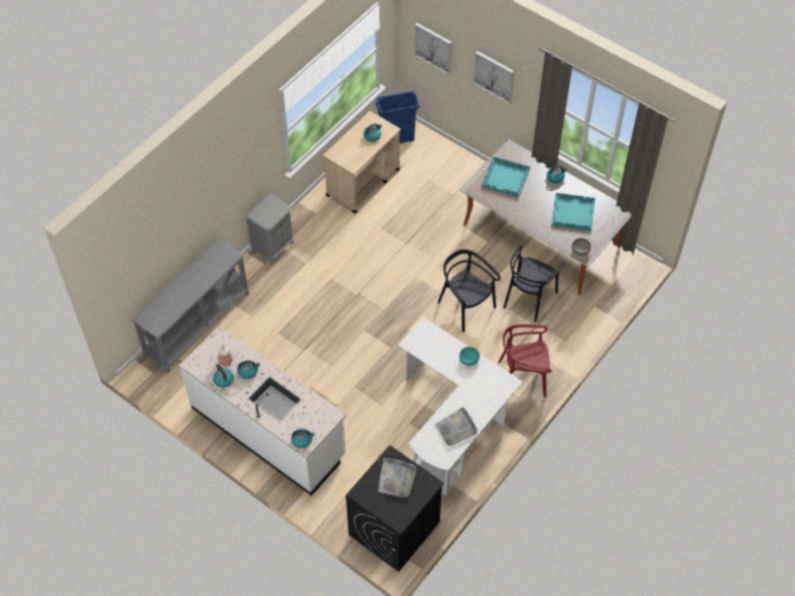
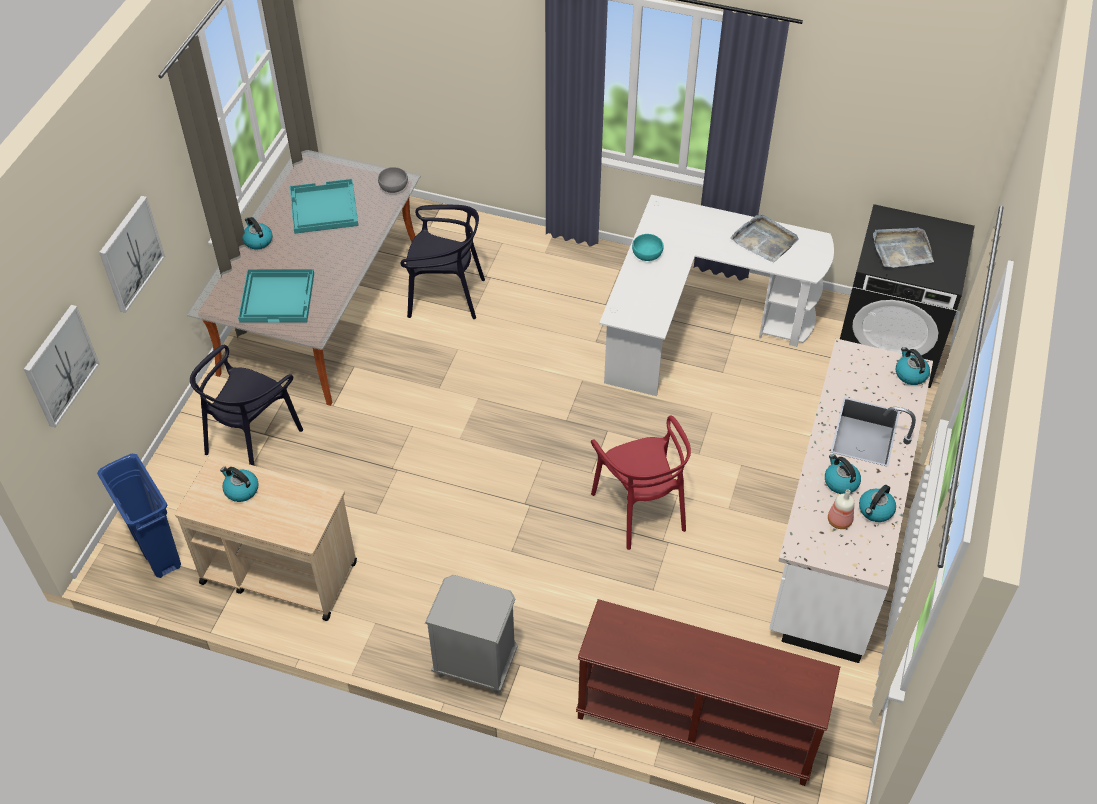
camera: 110 degrees left, 5 degrees down
(197, 324) = (695, 725): grey console table -> brown console table
(465, 307) = (492, 361): black chair -> black chair (252, 439)
(523, 377) = (583, 272): red chair -> red chair (640, 509)

